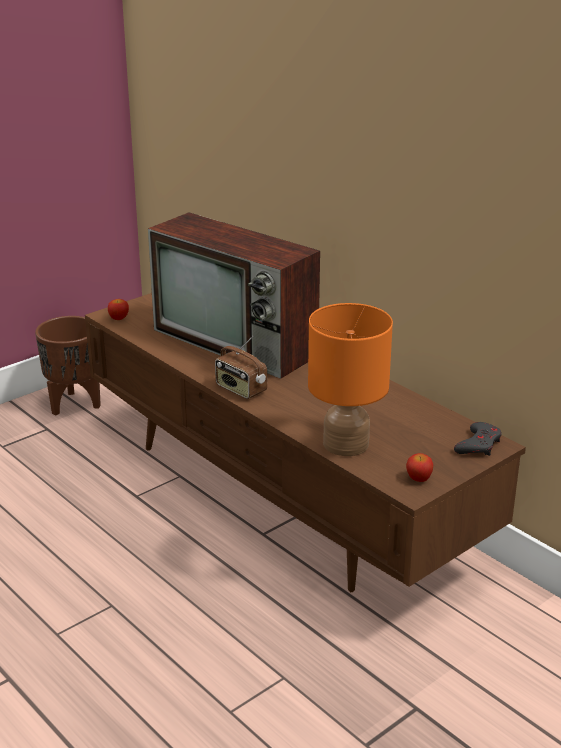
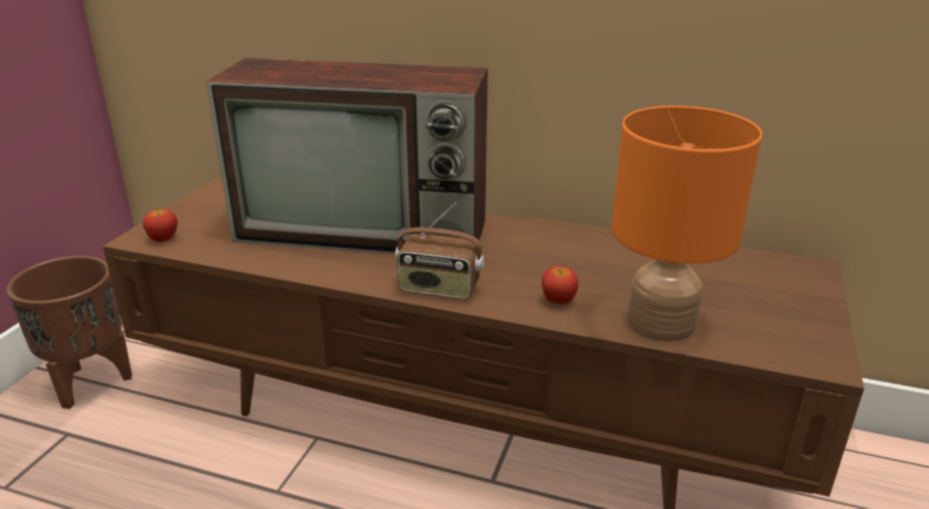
camera: 30 degrees left, 0 degrees up
(418, 478) = (803, 339): apple -> apple (558, 300)
(478, 444) = (795, 274): grey game controller -> none

